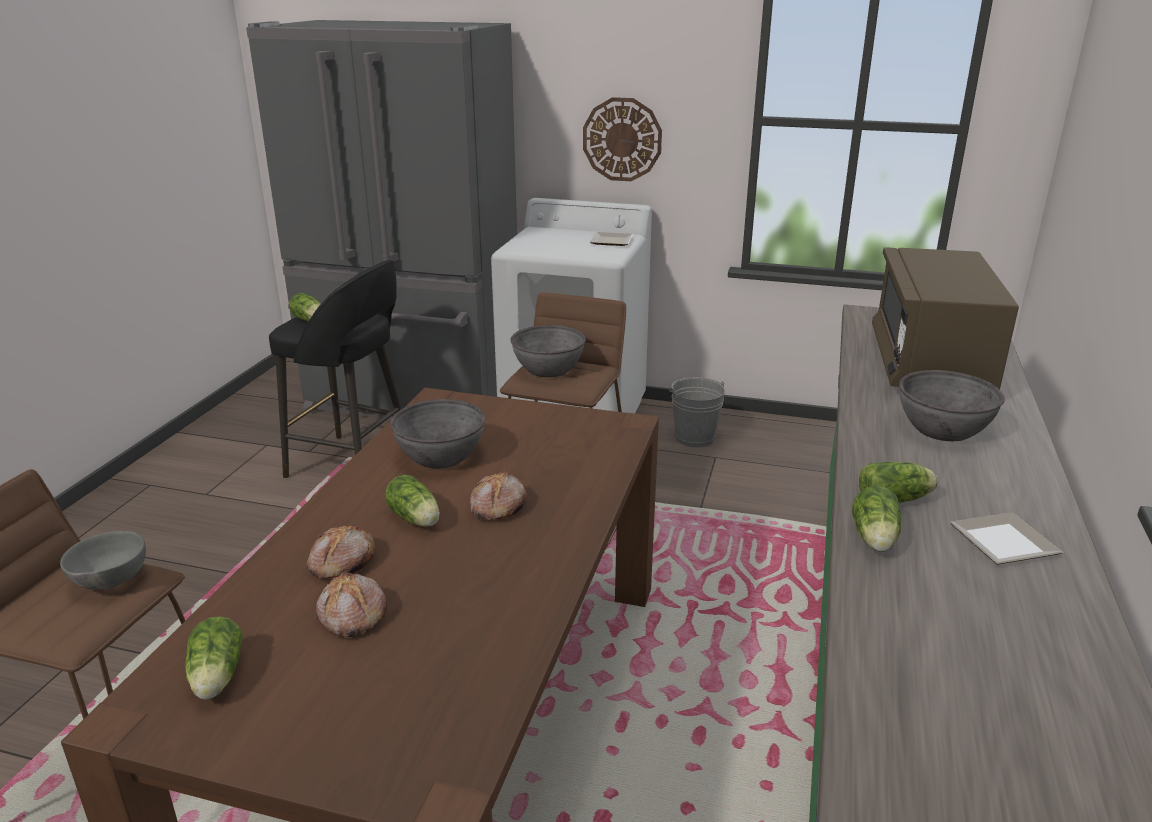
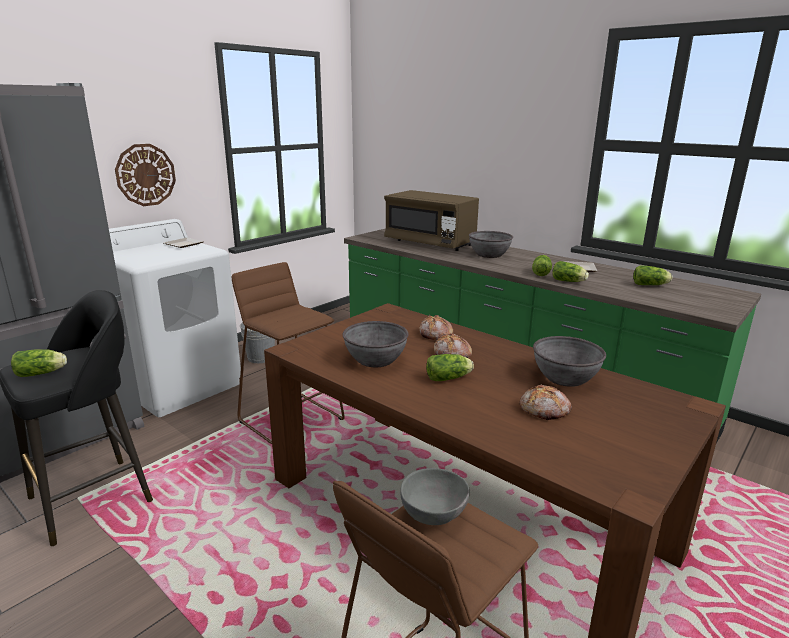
camera: 65 degrees left, 5 degrees down
(216, 679) = (596, 460): lettuce -> lettuce (651, 285)
(341, 562) = (484, 406): bread -> bread (435, 335)
(548, 369) = (278, 318): grey bowl -> grey bowl (565, 378)

